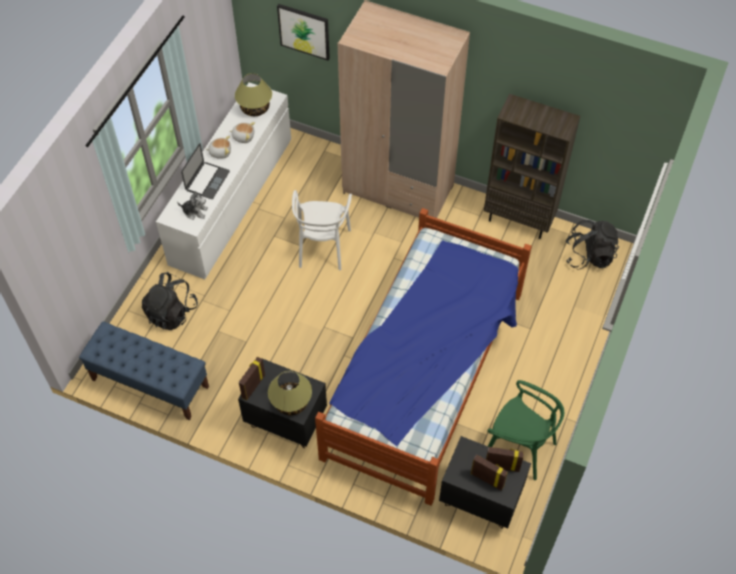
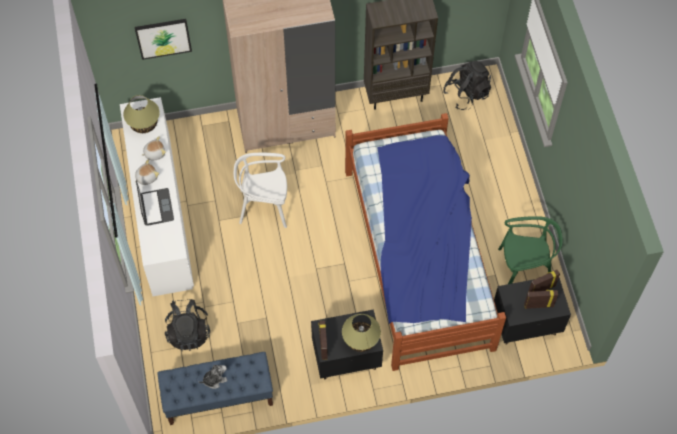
camera: 35 degrees left, 5 degrees up
(195, 211) = (168, 238): plush toy -> plush toy (214, 379)
(322, 247) = (264, 206): white chair -> white chair turned 120 degrees clockwise

